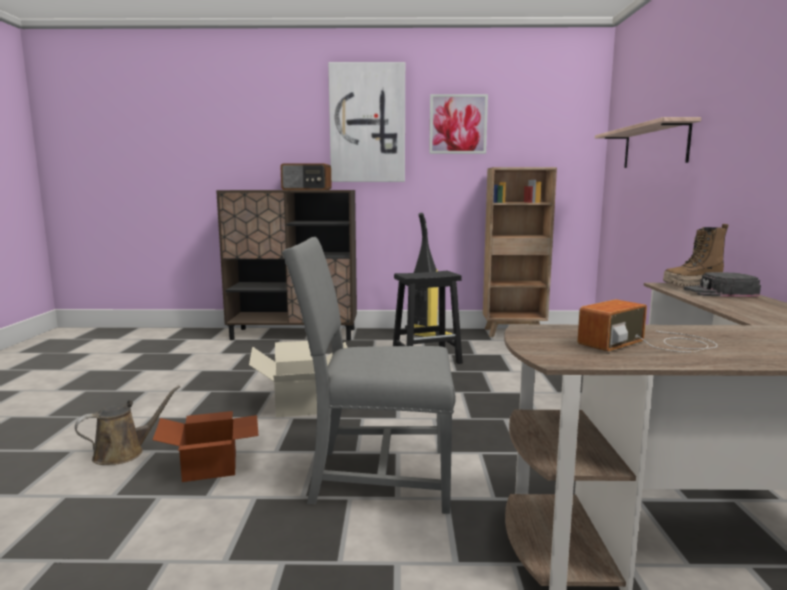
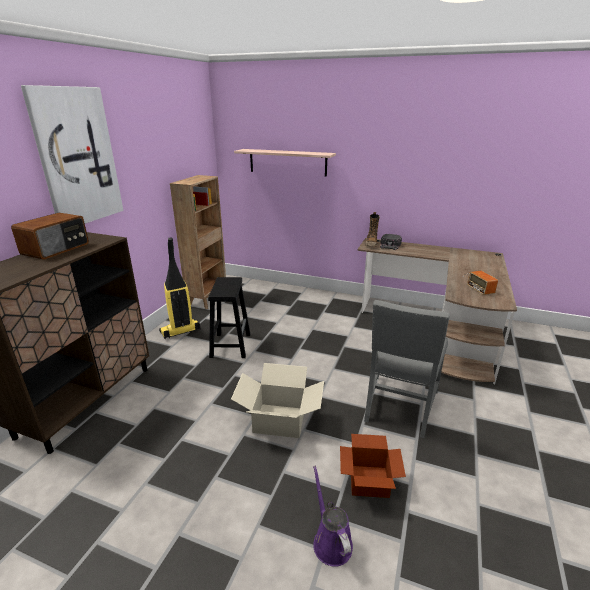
camera: 70 degrees left, 15 degrees up
(124, 453) = (330, 541): brown watering can -> purple watering can
(458, 124) = (144, 147): picture -> none

